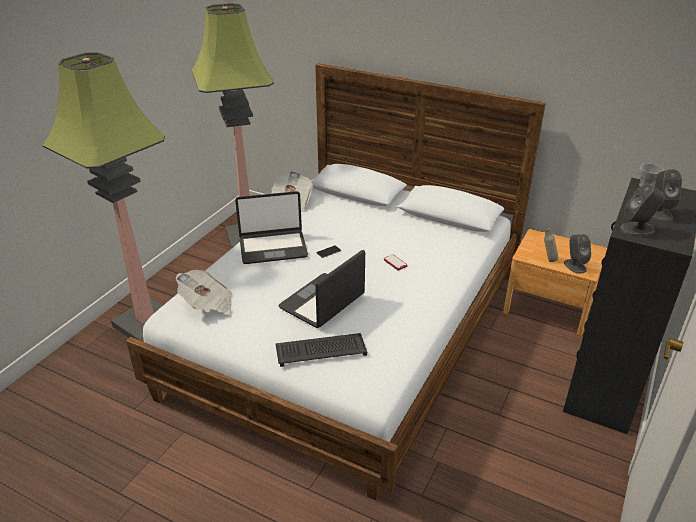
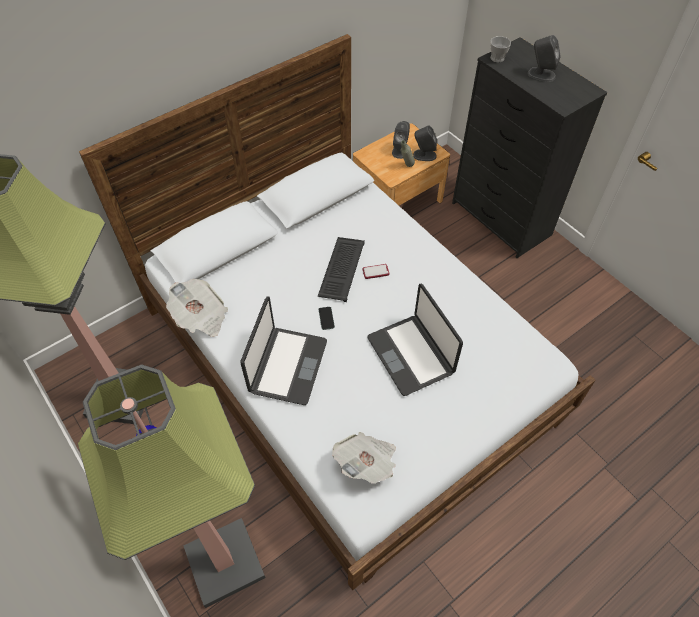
camera: 65 degrees left, 20 degrees up
(321, 350) = (483, 382): keyboard -> keyboard (341, 268)
(637, 229) = (560, 98): grey speaker -> grey speaker (400, 150)

